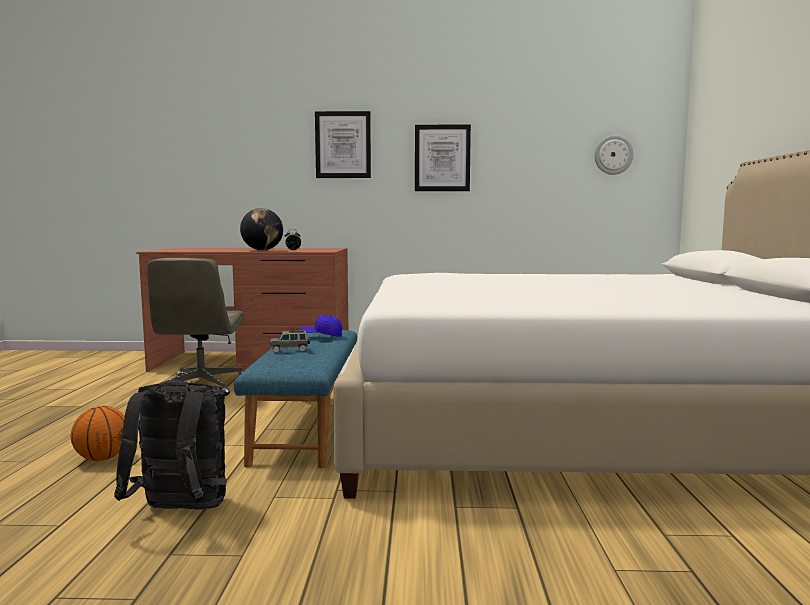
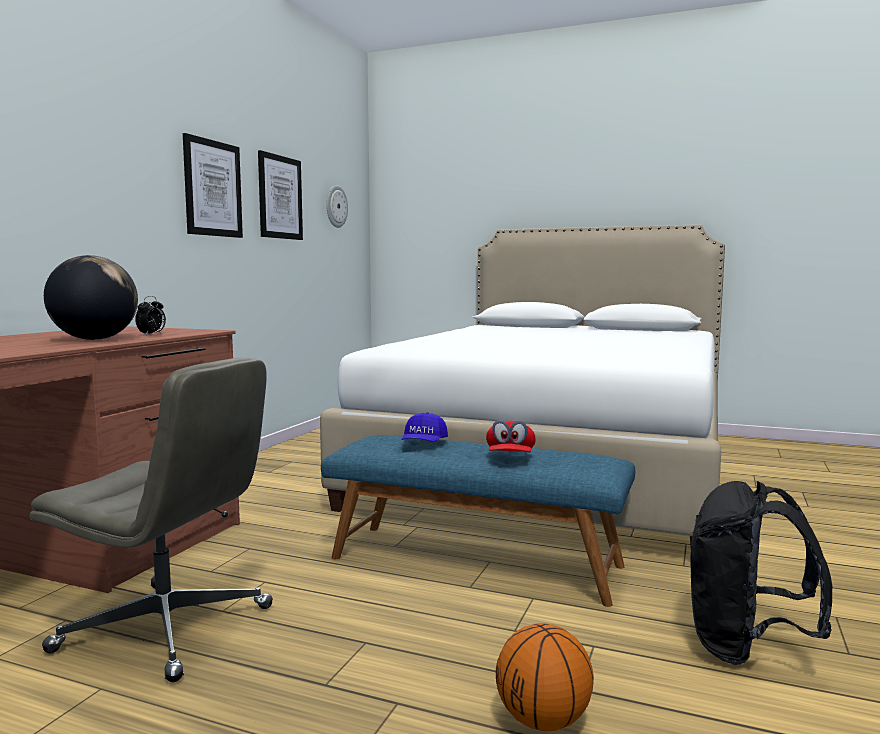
camera: 70 degrees left, 0 degrees up
(290, 350) = (510, 458): grey toy car -> red cap
(343, 145) = (93, 144): picture -> picture (280, 197)

